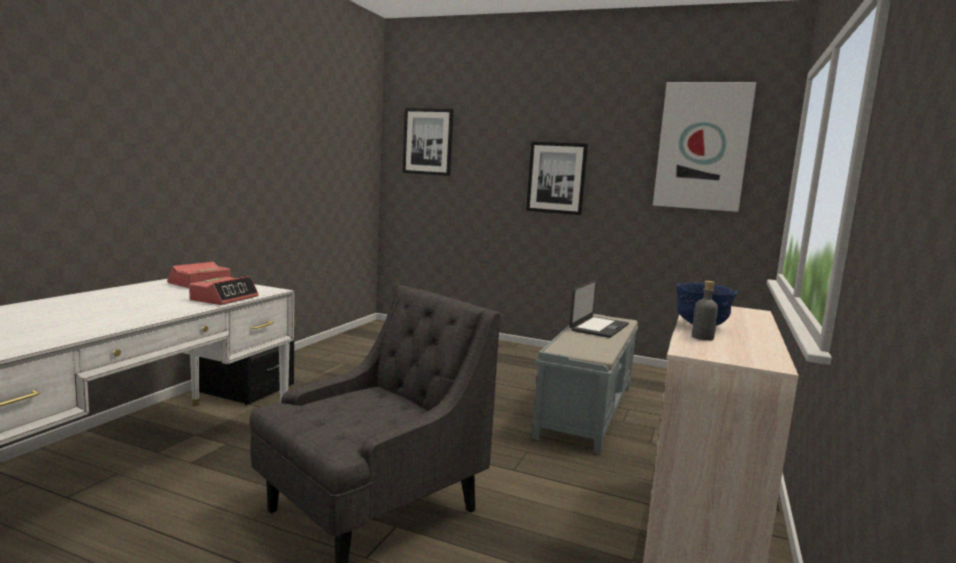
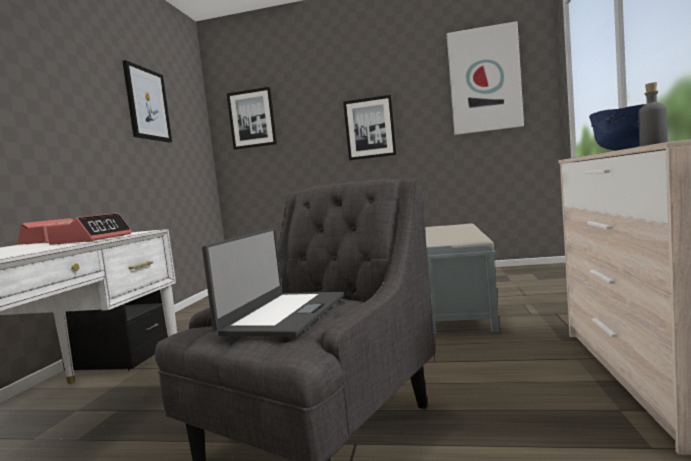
camera: 10 degrees left, 5 degrees down
(311, 125) = (147, 104): none -> picture
(598, 327) = (449, 230): laptop -> laptop (284, 314)

